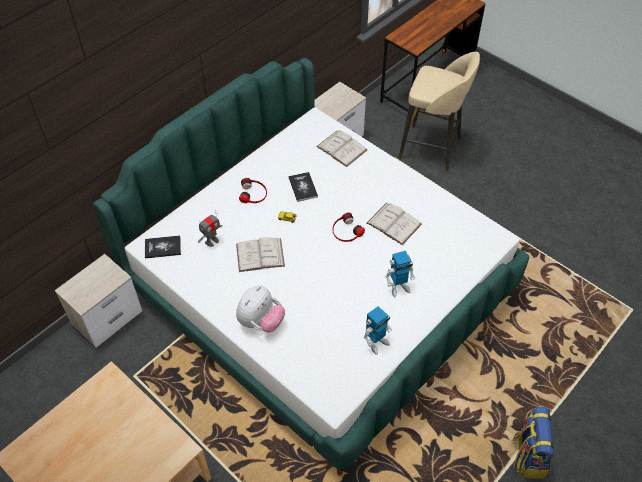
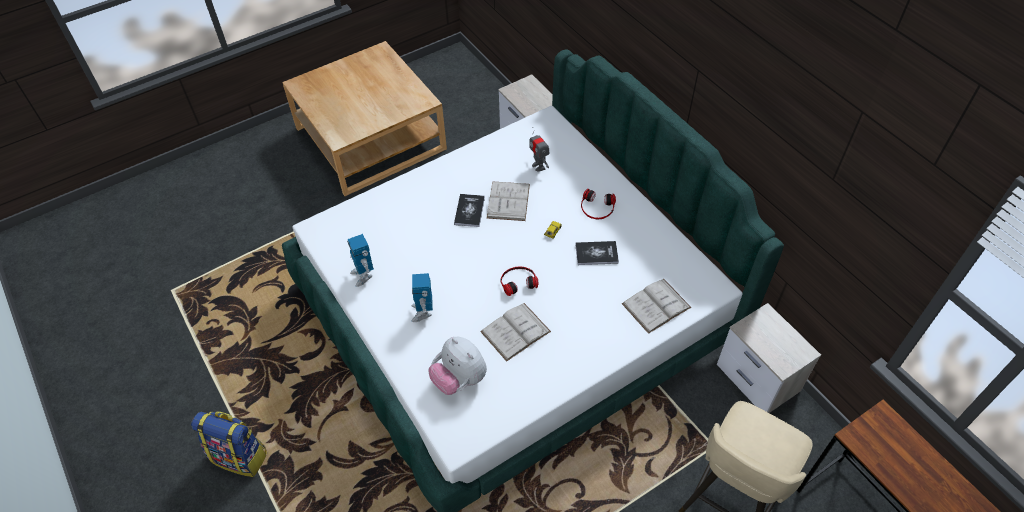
camera: 105 degrees right, 0 degrees up
(163, 247) = (541, 130): book -> book (469, 211)
(261, 322) = (426, 190): plush toy -> plush toy (459, 379)

